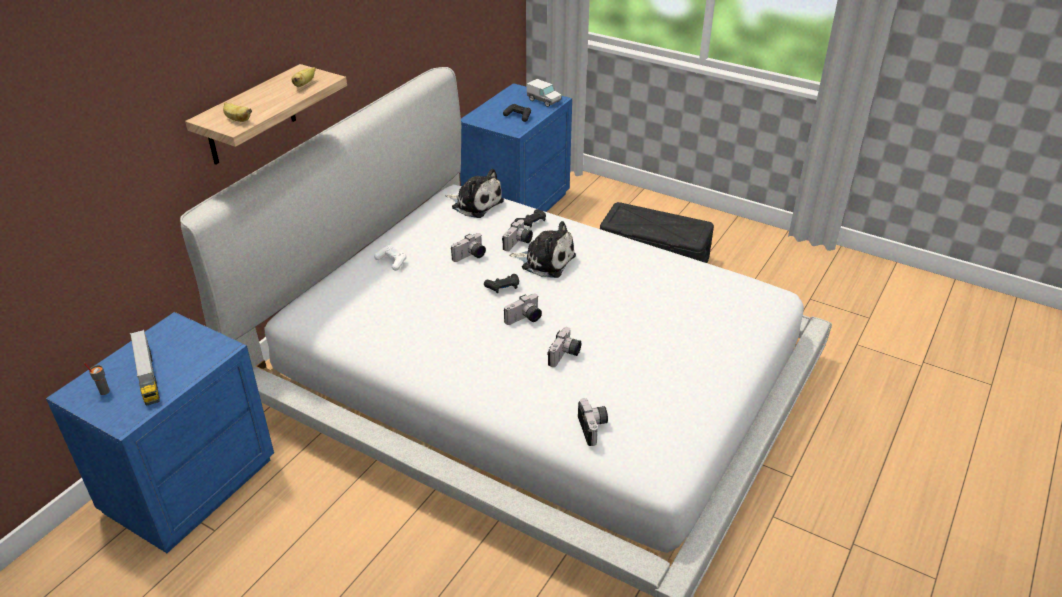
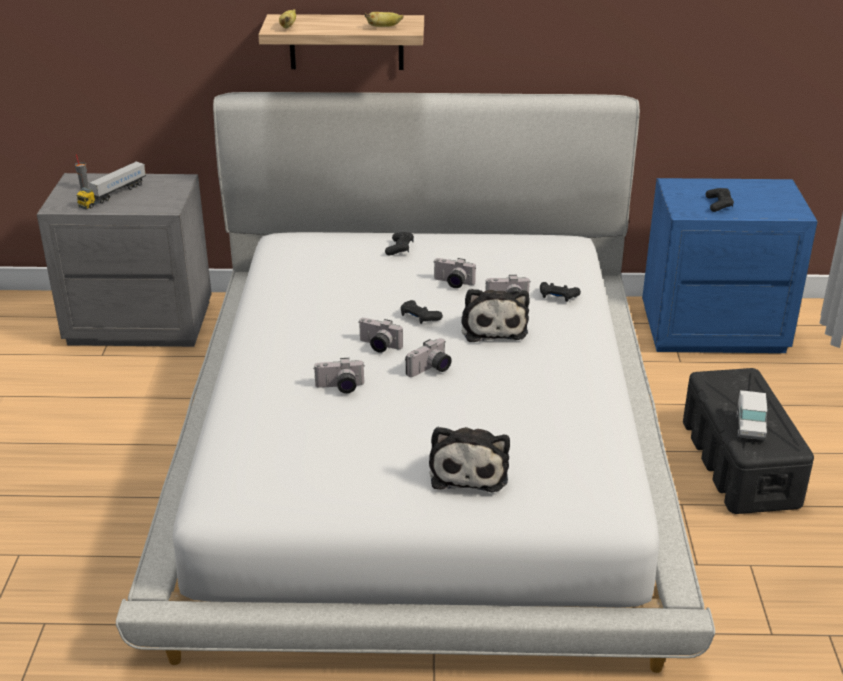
camera: 60 degrees right, 5 degrees down
(188, 485) = (140, 322): blue nightstand -> grey nightstand
(392, 261) = (400, 248): white game controller -> black game controller
(475, 204) = (554, 256): plush toy -> plush toy (469, 469)
(544, 101) = (780, 207): toy truck -> toy truck (750, 428)
(594, 428) = (242, 440): camera -> camera (430, 370)

